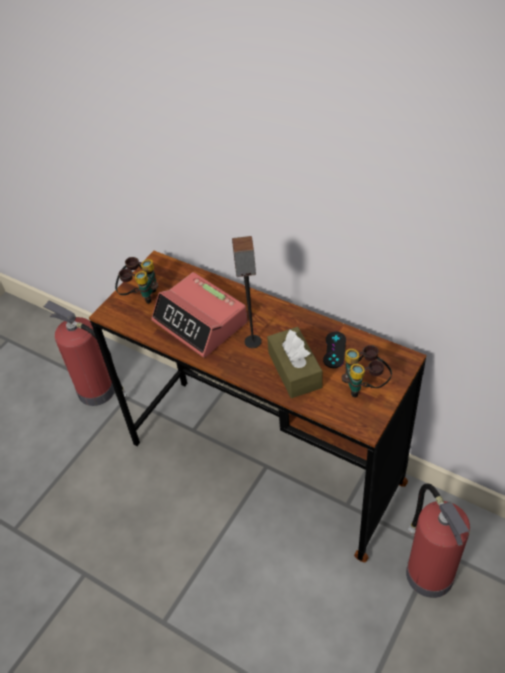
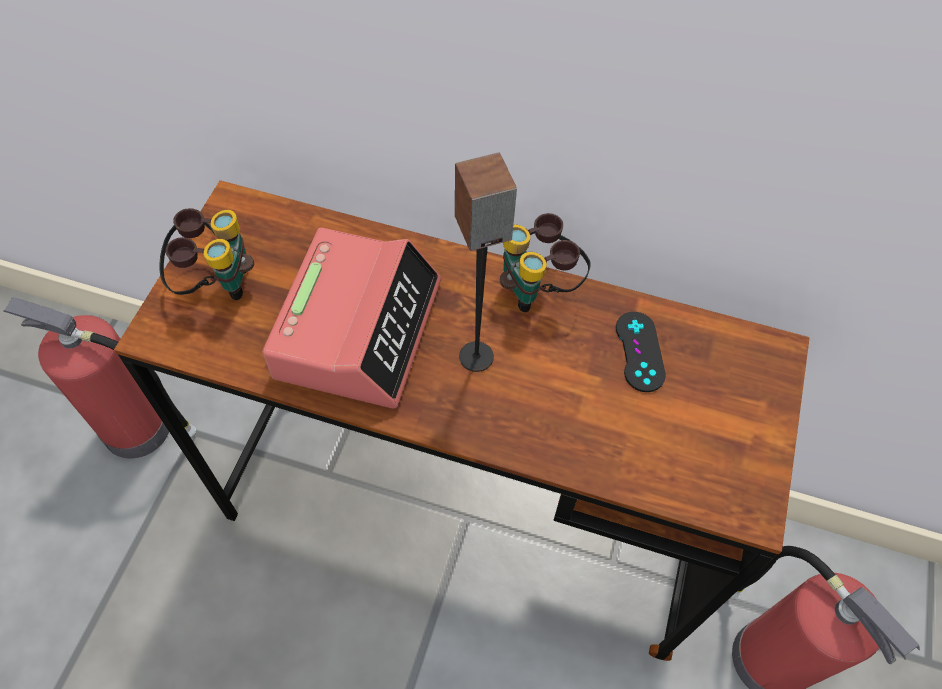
camera: 20 degrees left, 10 degrees up
(200, 322) = (358, 328): alarm clock -> alarm clock turned 105 degrees counterclockwise
(294, 370) = (577, 408): brown tissue box -> none
(365, 386) = (721, 422): binoculars -> binoculars (539, 289)

